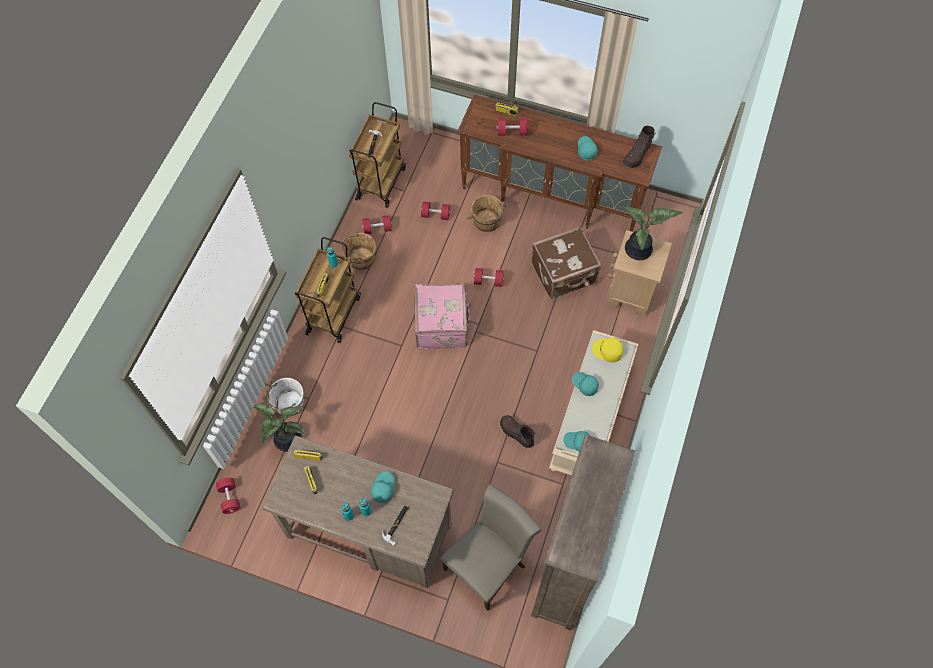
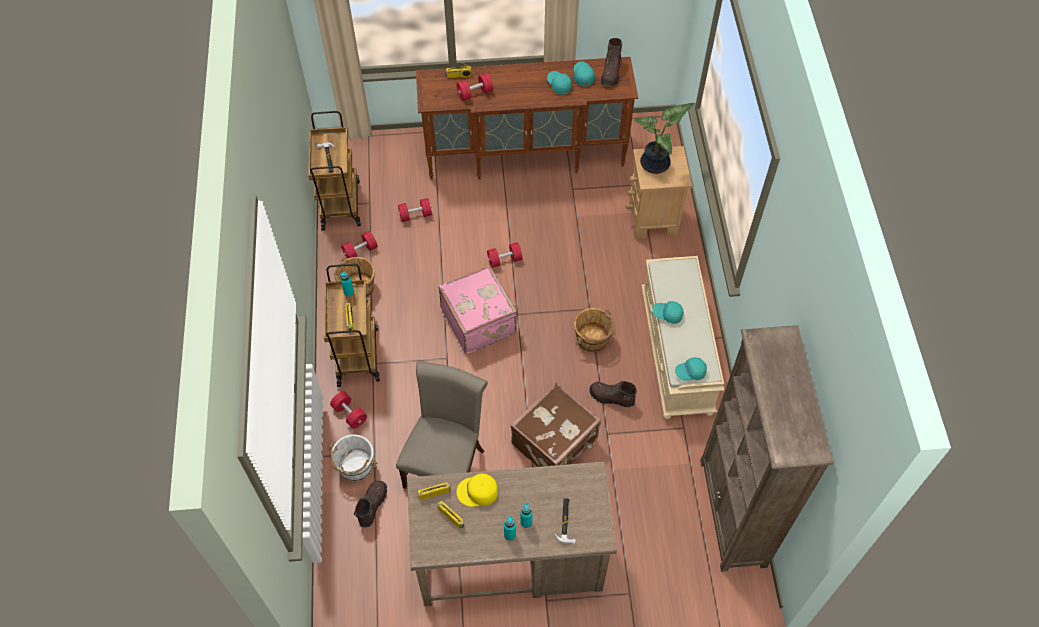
camera: 25 degrees left, 5 degrees down
(230, 498) = (339, 593): red dumbbell -> red dumbbell (349, 414)
(286, 440) = (372, 505): potted plant -> brown boot
(383, 488) = (532, 491): turquoise cap -> turquoise cap (583, 76)
(487, 221) = (472, 202): brown bucket -> brown bucket (592, 339)
(488, 564) = (651, 539): beige chair -> beige chair (446, 464)
(564, 274) = (577, 224): brown suitcase -> brown suitcase (556, 443)
(607, 351) = (672, 273): yellow cap -> yellow cap (478, 492)

